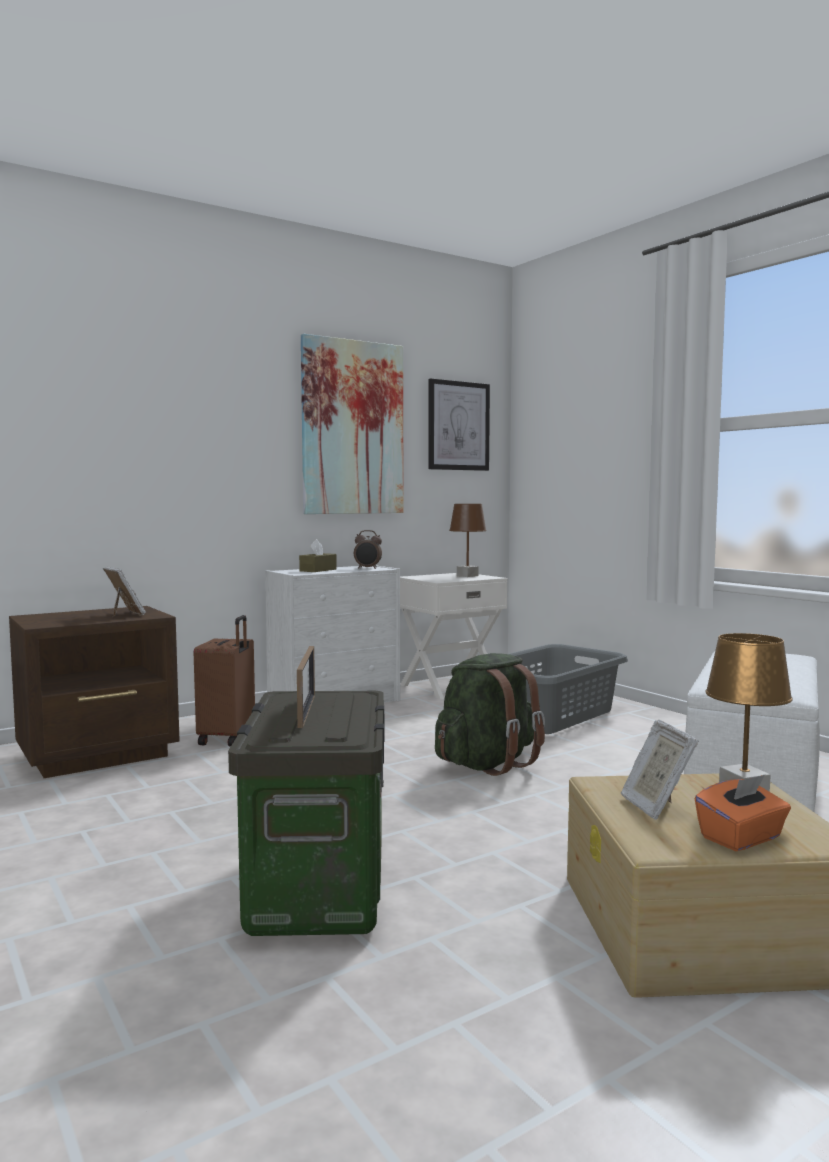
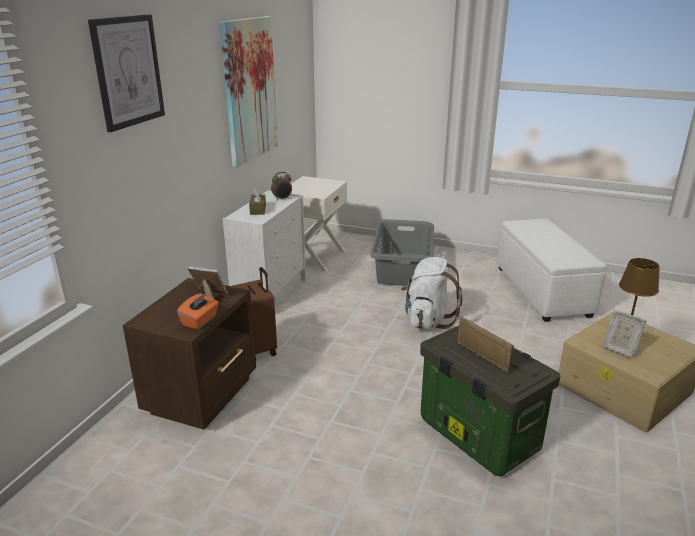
camera: 35 degrees left, 20 degrees up
(458, 426) = (294, 70): picture -> picture (128, 71)
(467, 576) = (319, 183): brown table lamp -> none
(488, 764) = (427, 320): green backpack -> white backpack
(741, 838) = (666, 356): orange tissue box -> orange tissue box (200, 321)

